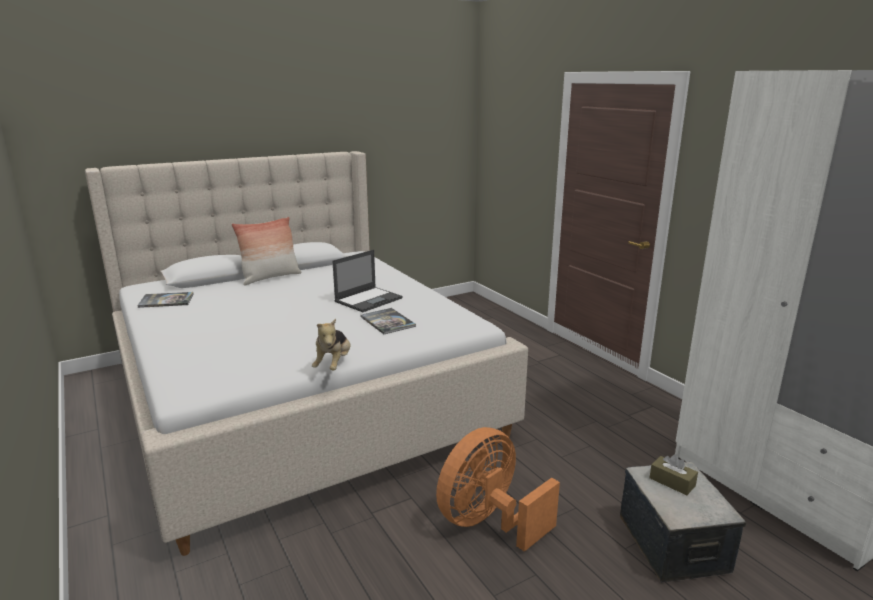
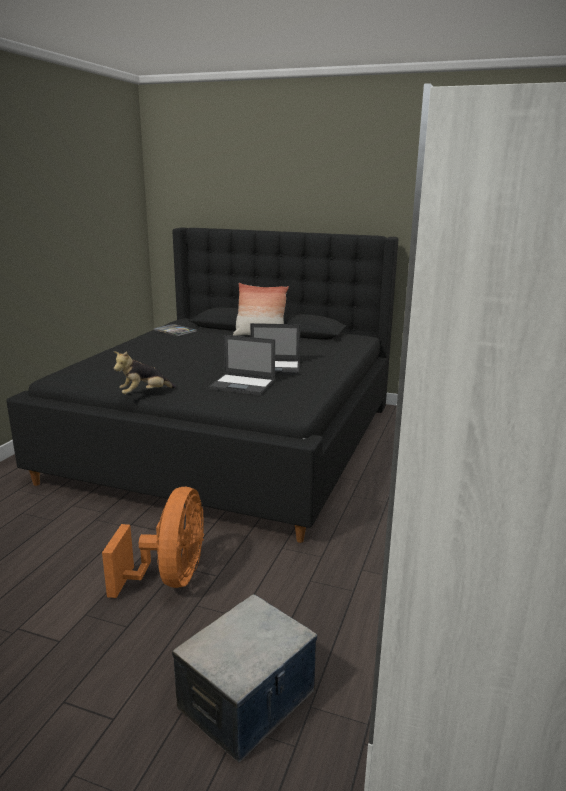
camera: 50 degrees right, 0 degrees up
(301, 398) = (232, 440): beige bed -> black bed
(387, 322) = (243, 385): book -> laptop
(488, 522) = (170, 578): orange fan -> orange fan turned 90 degrees clockwise
(672, 482) = (258, 629): brown tissue box -> none

